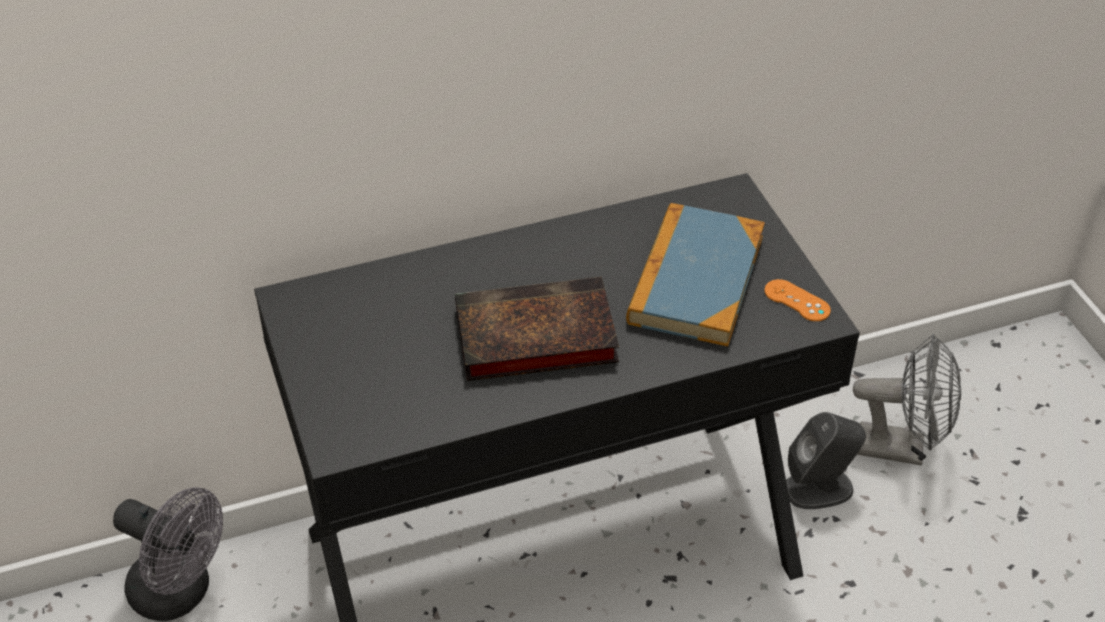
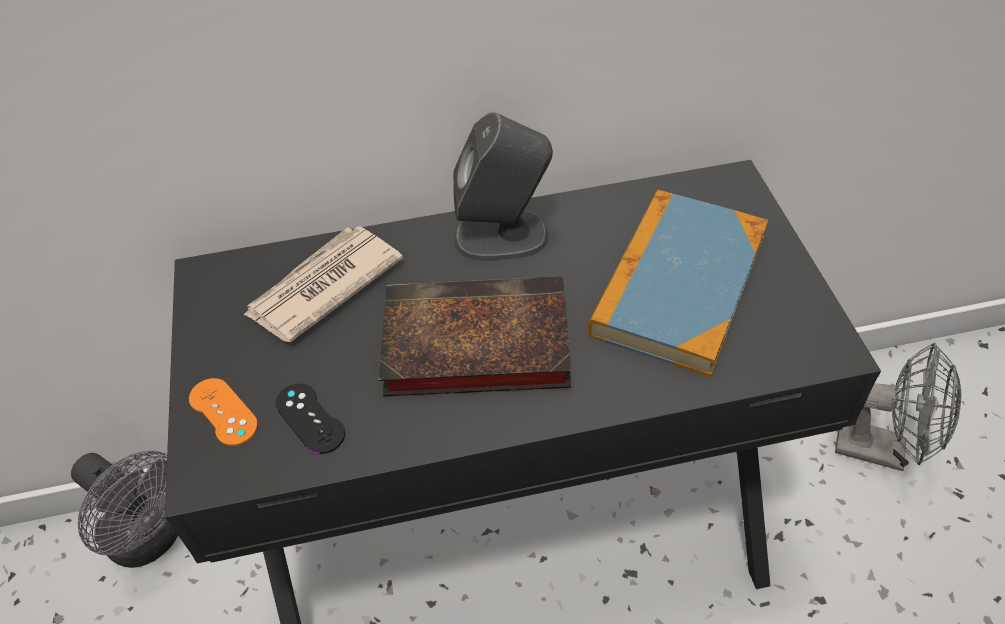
camera: 10 degrees right, 5 degrees up
(393, 302) = (322, 287): none -> newspaper
(411, 401) = (310, 418): none -> black game controller
(797, 301) = (801, 321): orange game controller -> orange game controller (223, 412)
(819, 488) = (793, 486): grey speaker -> grey speaker (502, 236)

